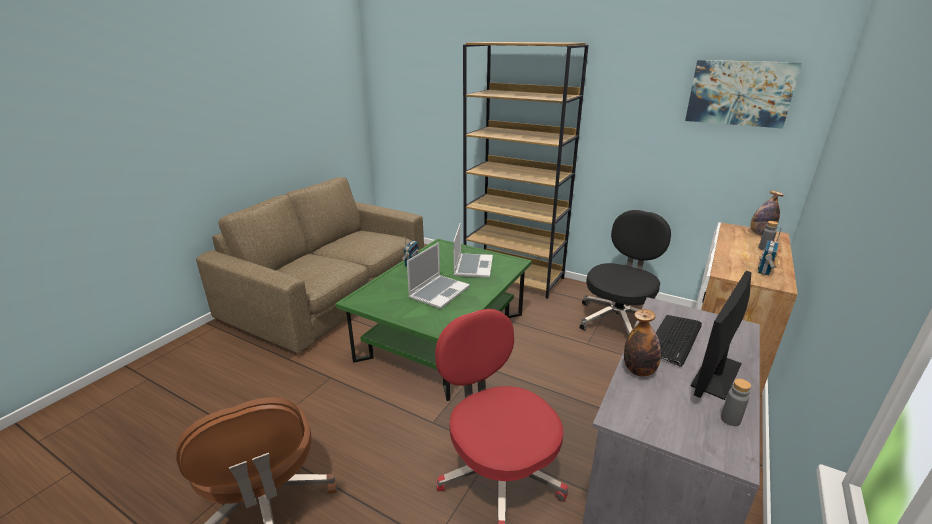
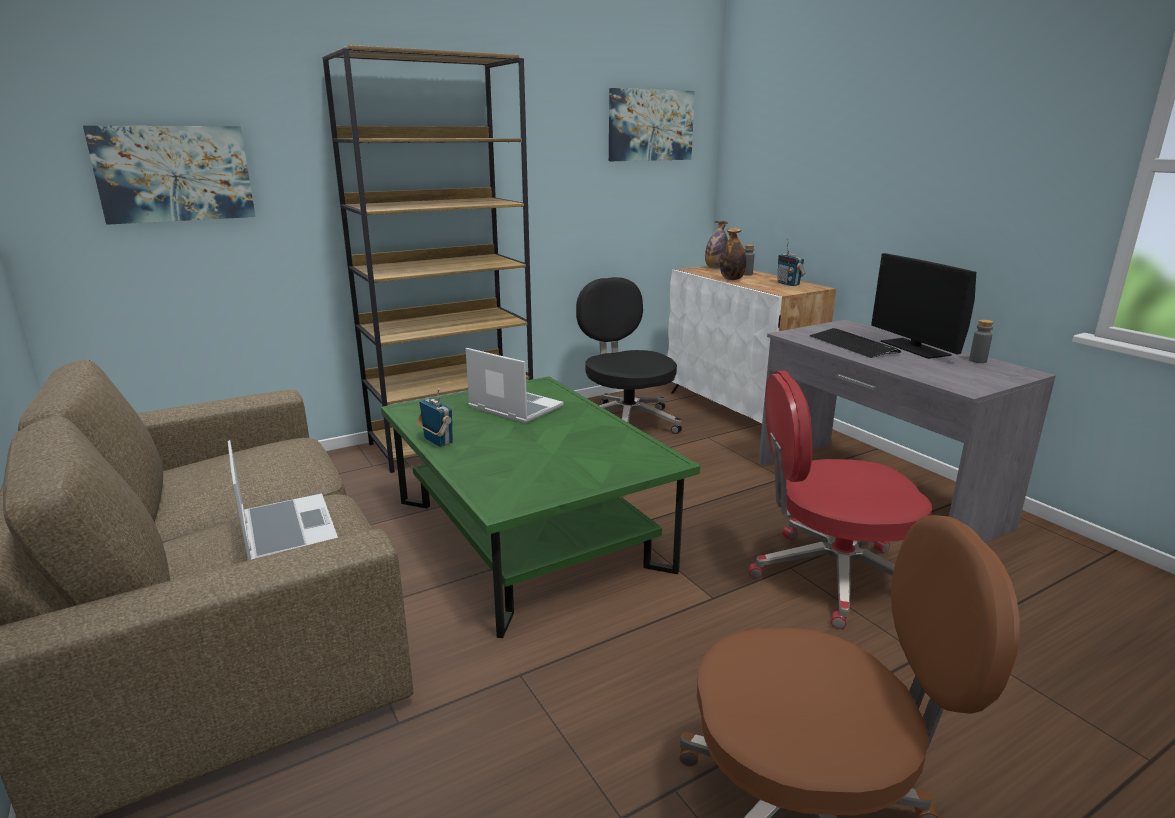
camera: 60 degrees left, 5 degrees down
(422, 101) = (174, 174): none -> picture
(439, 292) = (559, 443): laptop -> laptop (286, 531)
(639, 371) = (898, 366): bottle -> bottle (732, 279)

